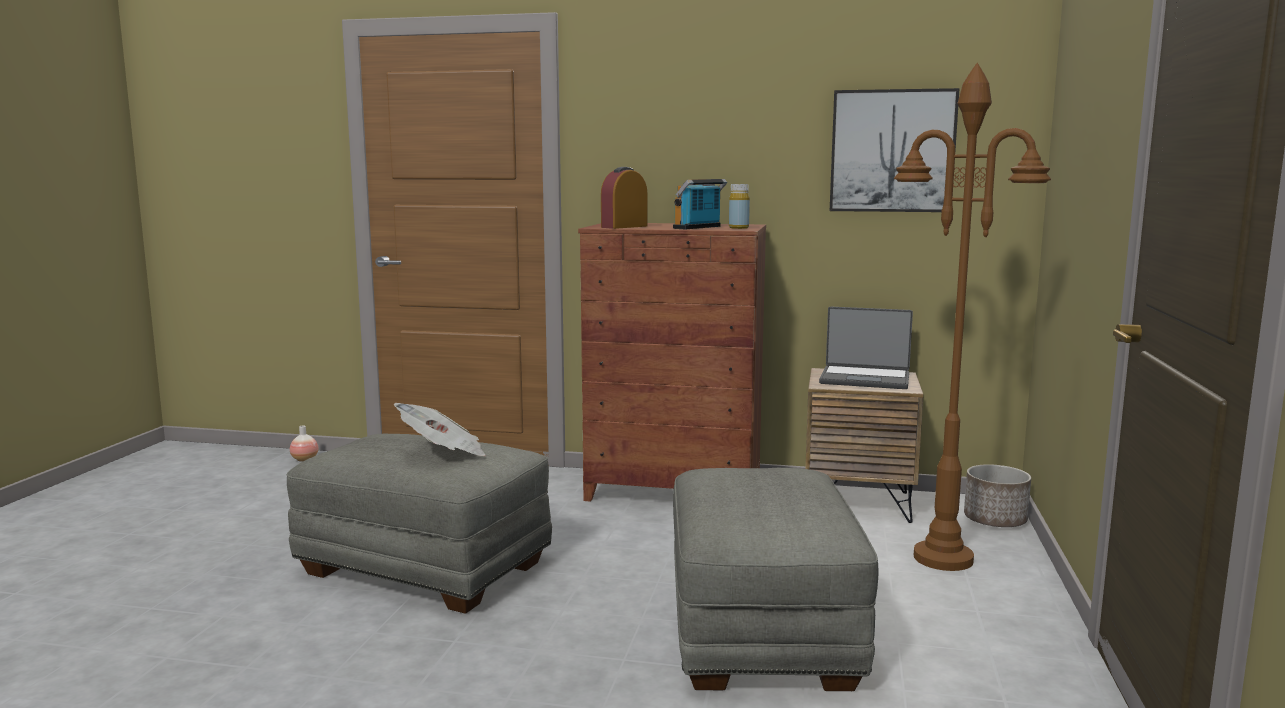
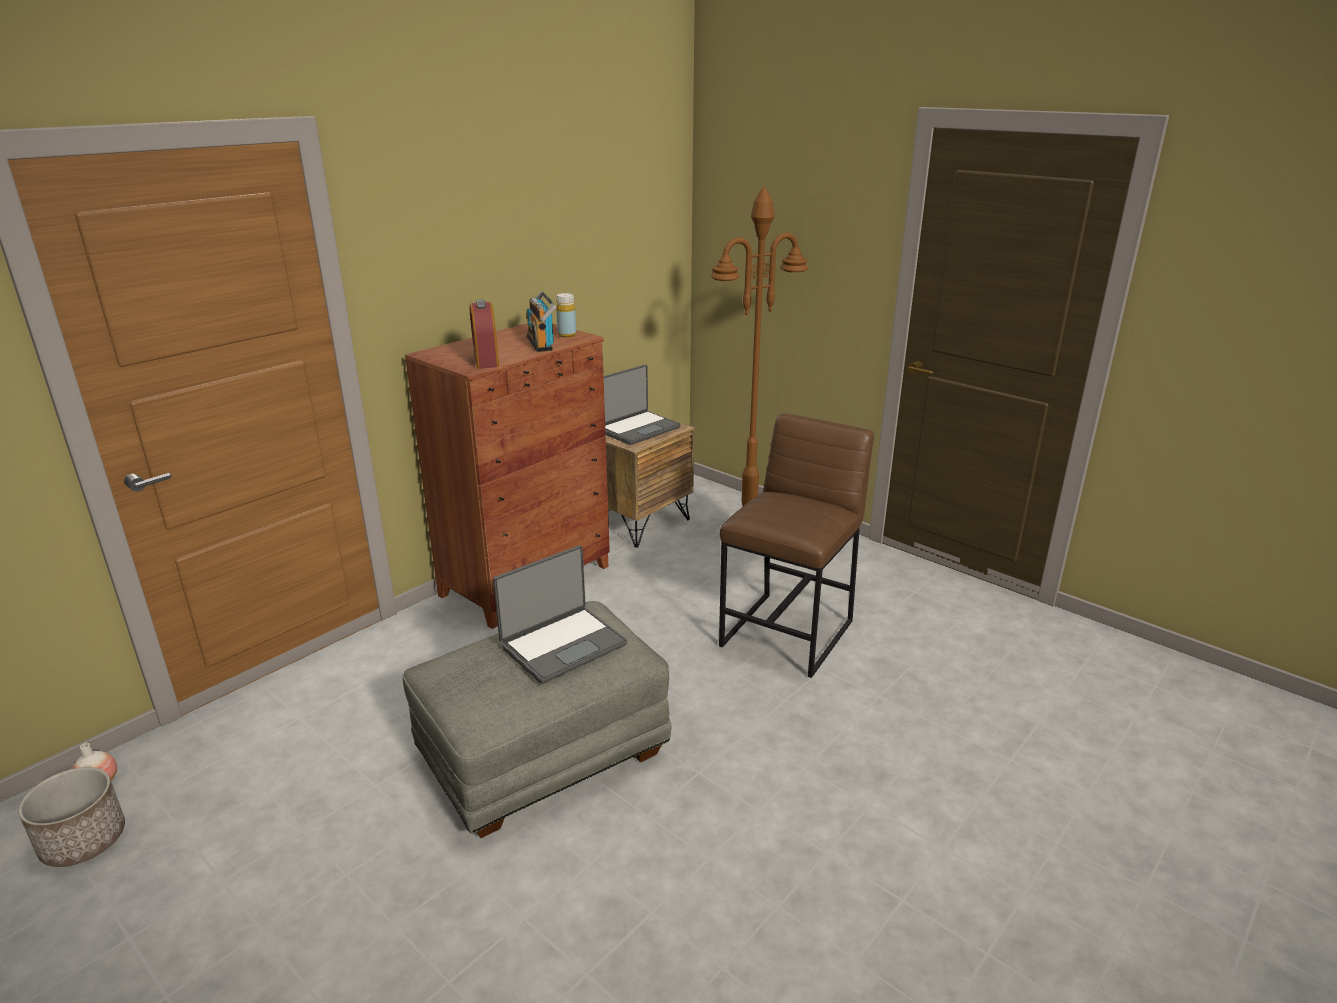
camera: 60 degrees left, 15 degrees up
(443, 453) = (562, 645): newspaper -> laptop
(763, 630) = (788, 632): grey ottoman -> brown chair
(892, 151) = (612, 236): picture -> none
(995, 520) = (714, 494): planter -> planter (84, 840)

